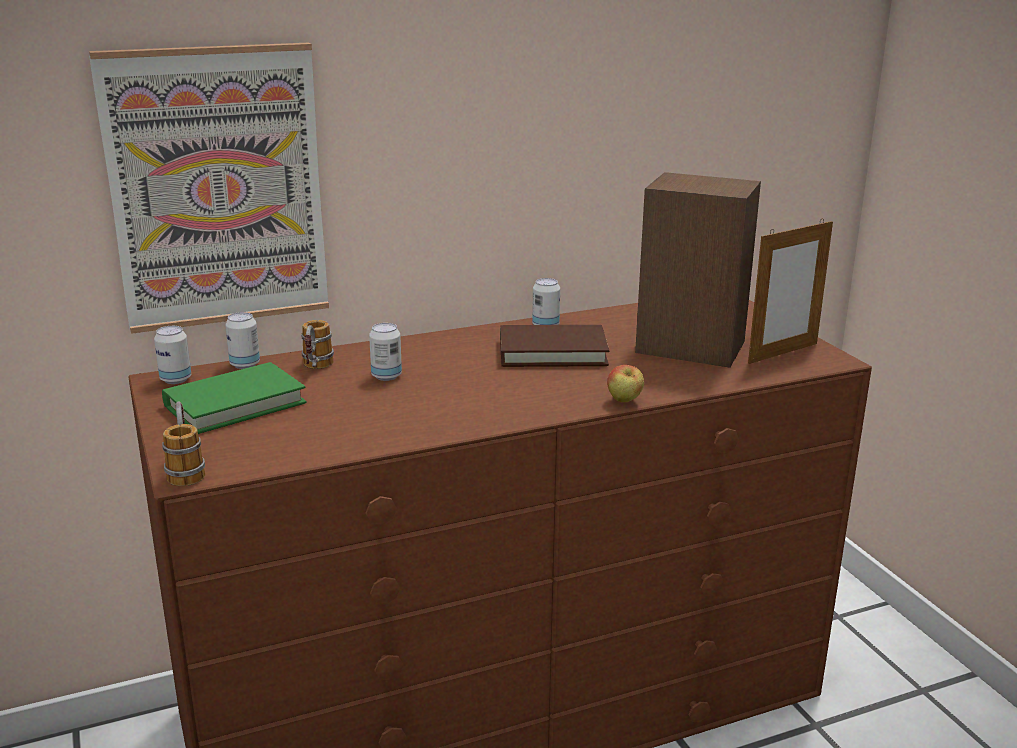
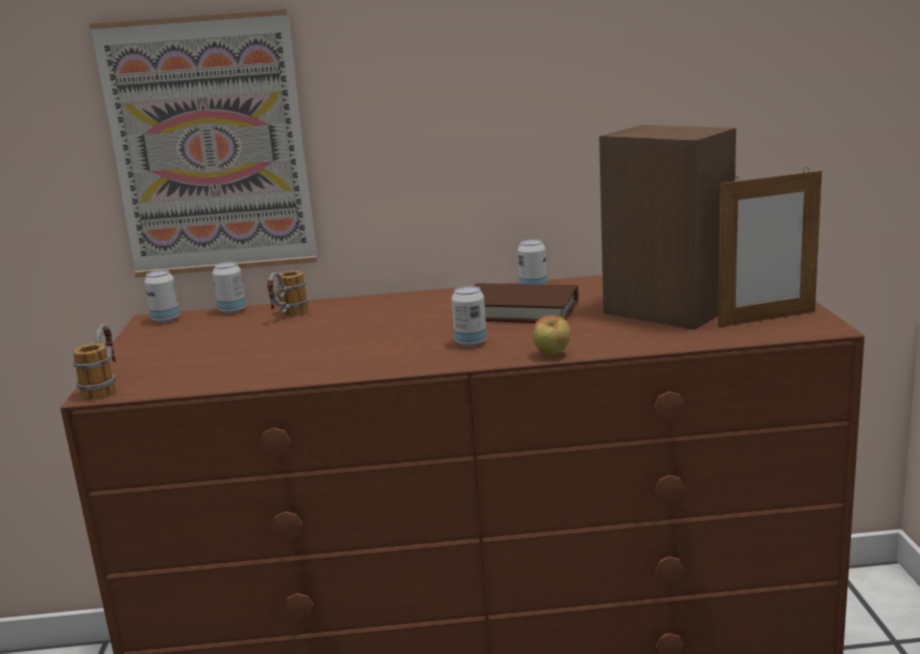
camera: 20 degrees right, 5 degrees down
(235, 404) = (194, 340): green book -> none
(386, 376) = (343, 324): can -> can (470, 343)

